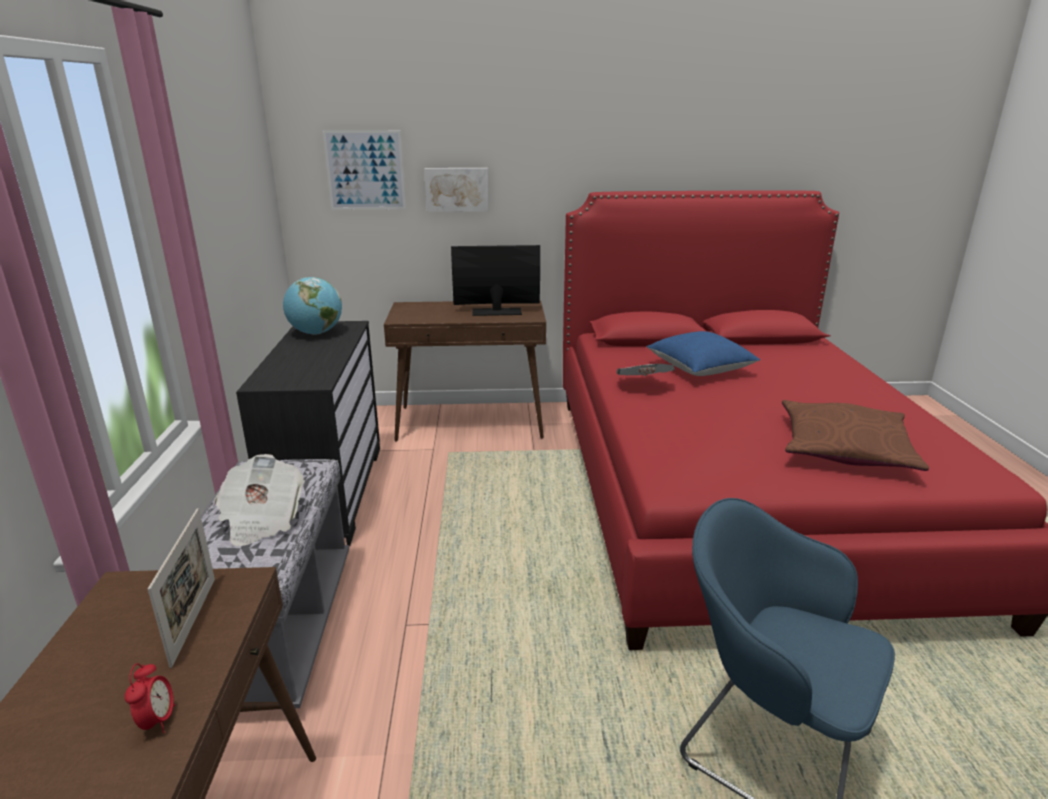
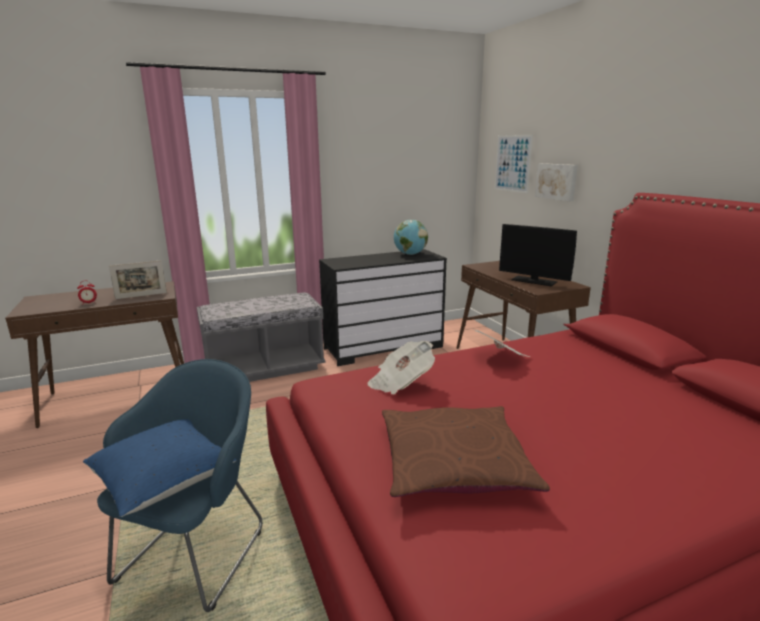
camera: 70 degrees right, 5 degrees down
(261, 520) = (252, 305): newspaper -> newspaper (400, 382)
(496, 312) = (534, 281): monitor -> monitor turned 150 degrees clockwise
(700, 369) = (578, 378): blue pillow -> blue pillow (163, 481)

